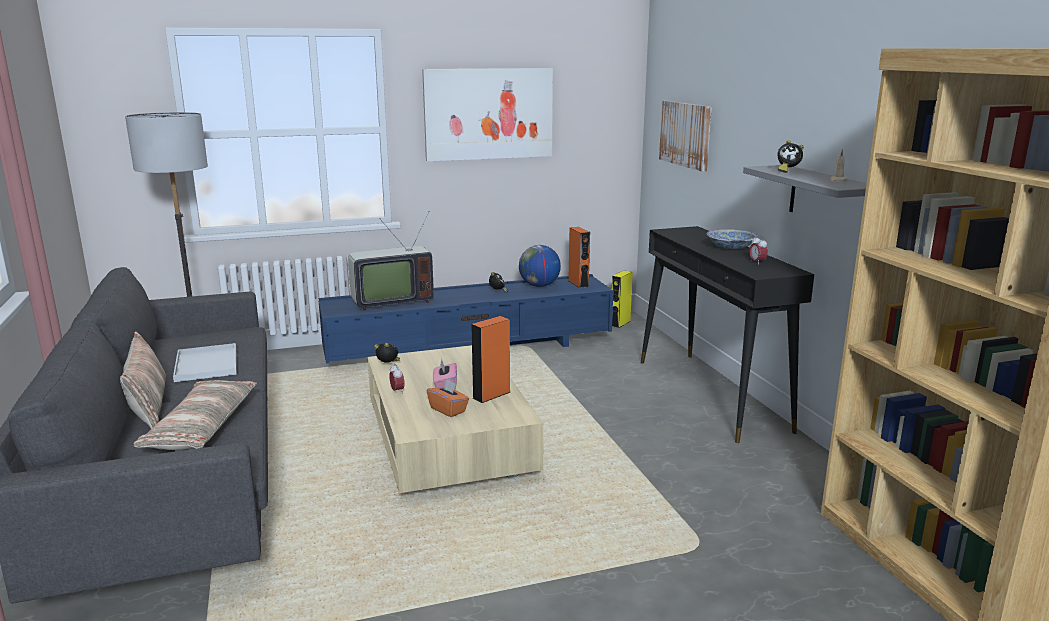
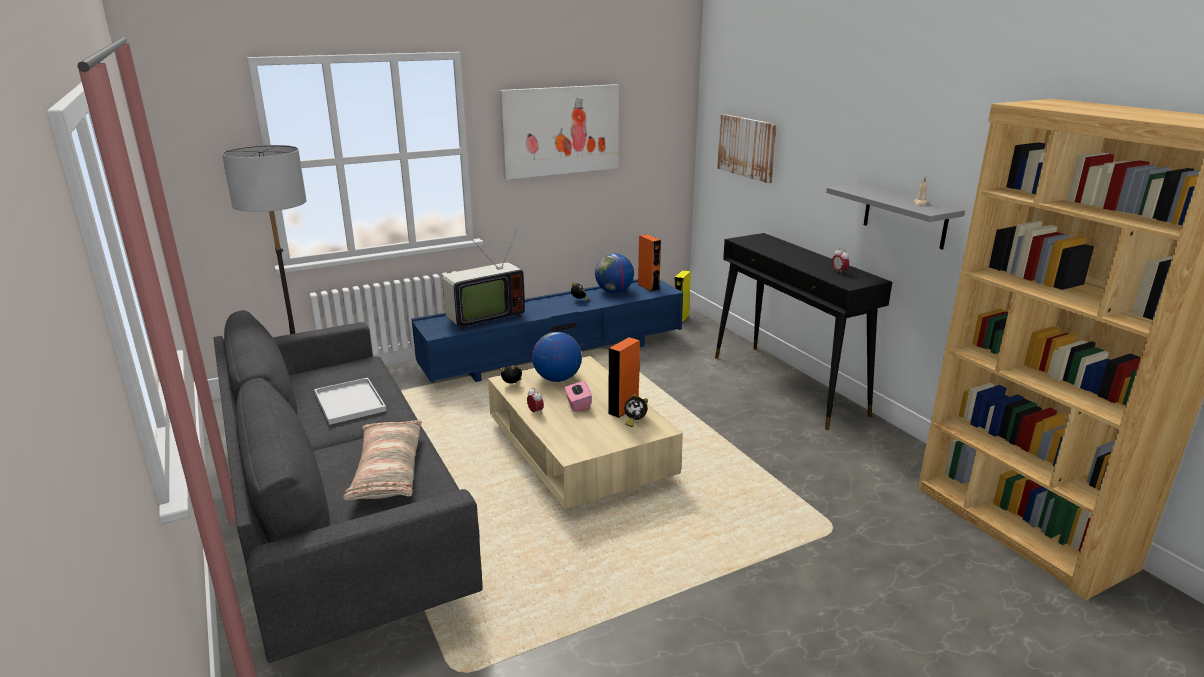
camera: 10 degrees left, 5 degrees up
(148, 404) = (316, 450): pillow -> none
(437, 362) = (557, 379): none -> globe
(448, 410) = (592, 427): orange tissue box -> none
(731, 248) = (807, 256): bowl -> none
(787, 171) = (868, 192): alarm clock -> alarm clock (634, 421)

